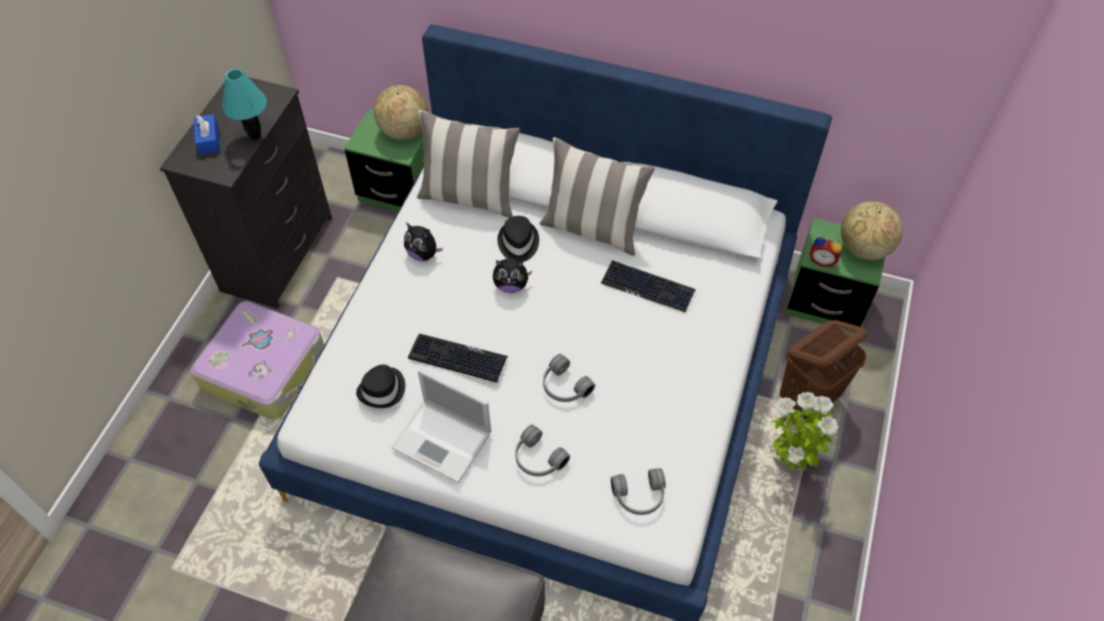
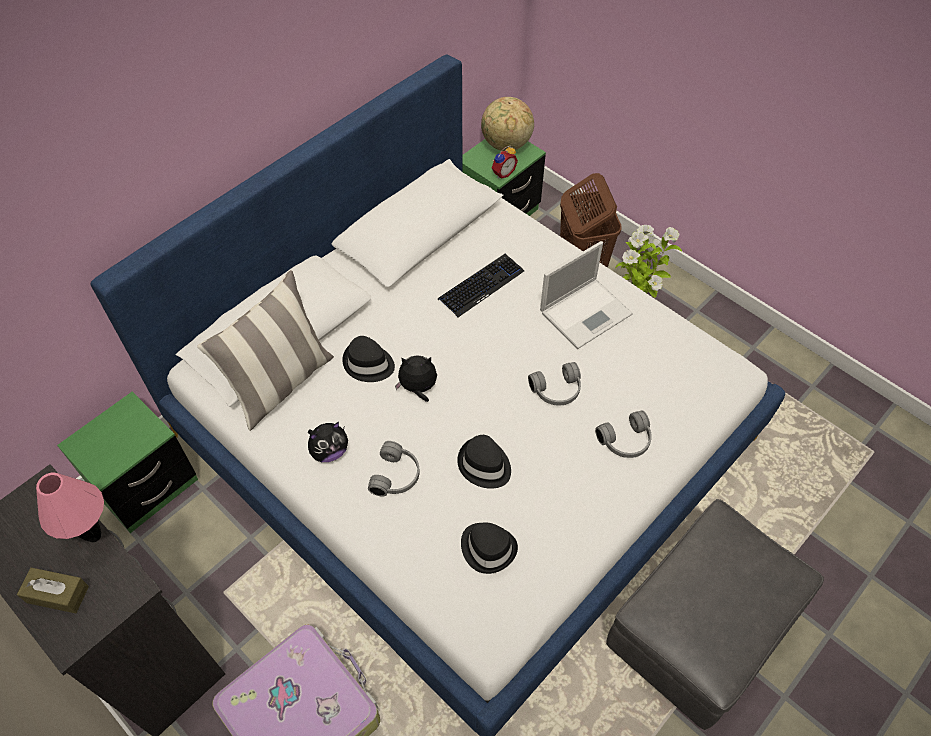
camera: 65 degrees left, 0 degrees up
(209, 140) = (58, 594): blue tissue box -> brown tissue box
(255, 136) = (94, 536): turquoise table lamp -> pink table lamp
(404, 131) = (121, 421): globe -> none
(443, 441) = (575, 512): laptop -> laptop (586, 312)
(457, 358) = (484, 465): keyboard -> black hat
(511, 285) = (418, 388): plush toy -> plush toy turned 120 degrees counterclockwise
(592, 228) = (388, 299): pillow -> none
(639, 497) = (695, 380): grey headphones -> grey headphones (397, 476)

